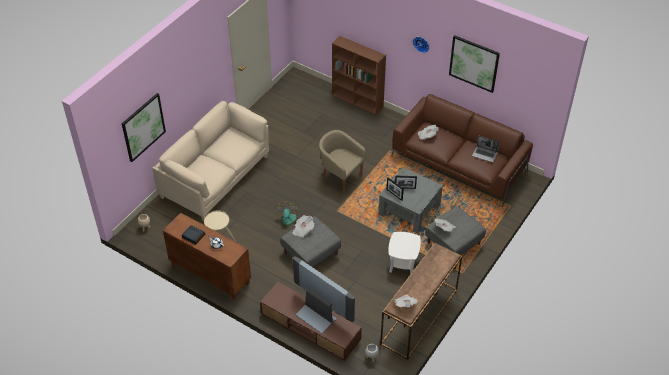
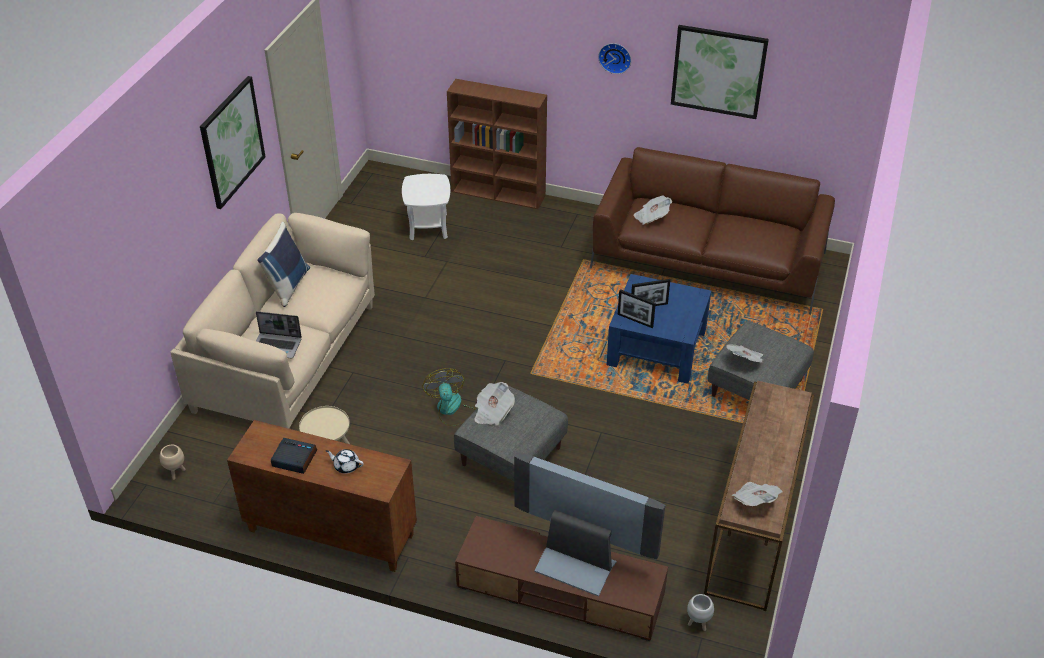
camera: 15 degrees left, 5 degrees down
(143, 127) = (145, 268): picture -> picture (232, 142)
(221, 140) = (287, 285): none -> blue pillow
(340, 178) = (515, 318): beige armchair -> none
(403, 263) = (683, 440): white side table -> white side table (428, 226)
(409, 209) = (657, 347): grey coffee table -> blue coffee table
(485, 154) = (761, 229): laptop -> laptop (277, 346)

